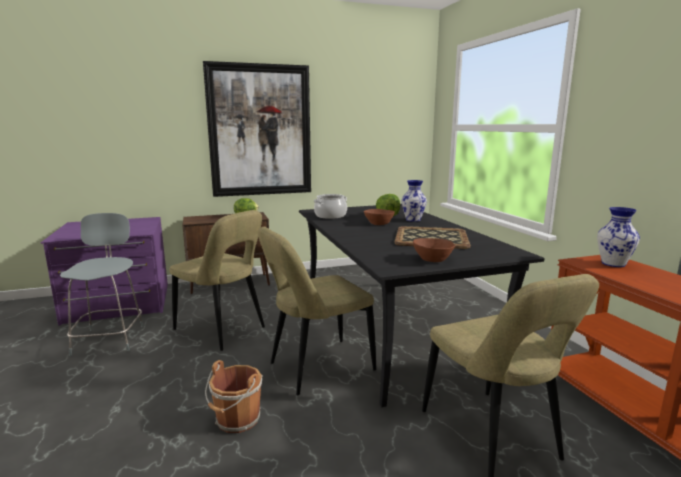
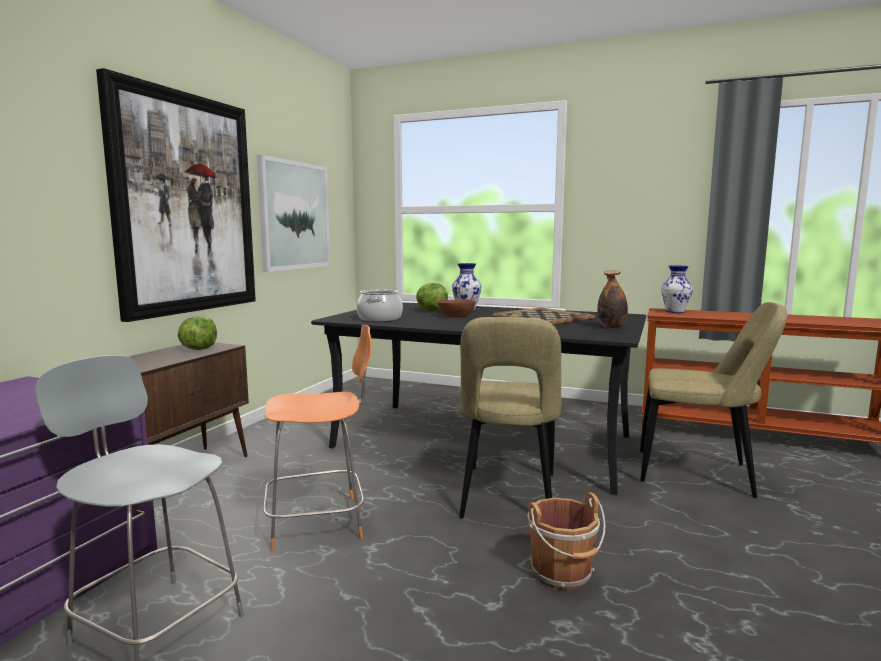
camera: 50 degrees left, 5 degrees down
(222, 330) = (320, 522): beige chair -> orange stool
(359, 134) = (295, 216): none -> picture
(433, 260) = (611, 327): brown bowl -> bottle

